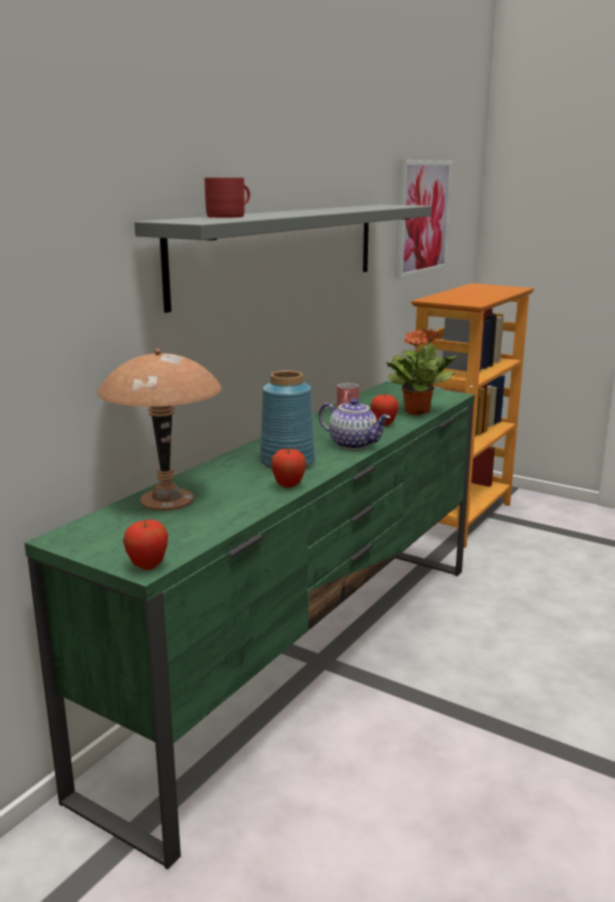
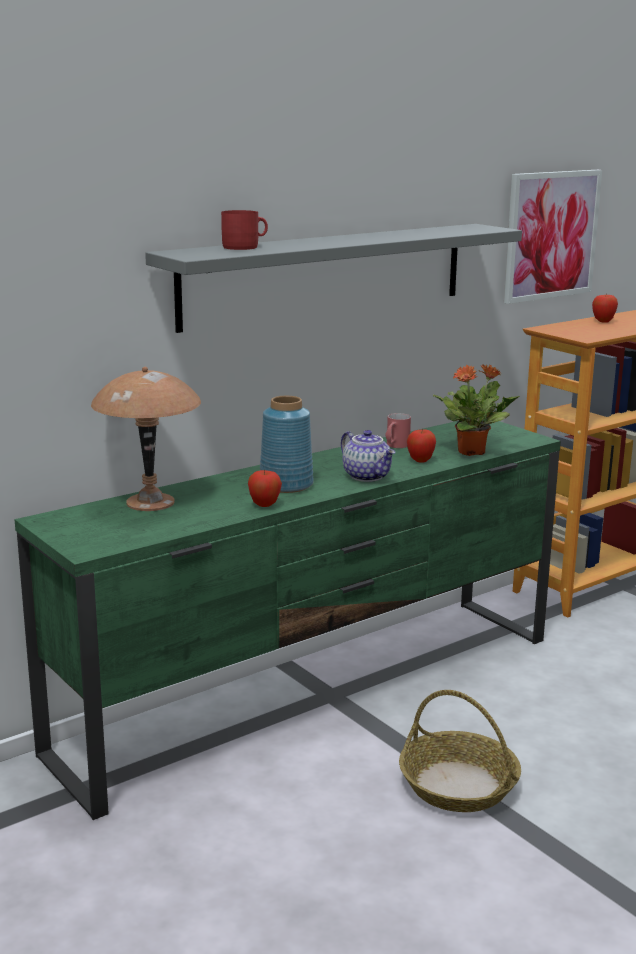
camera: 20 degrees right, 0 degrees up
(148, 566) = (88, 550): apple -> apple (603, 321)
(496, 727) = (459, 785): none -> basket

